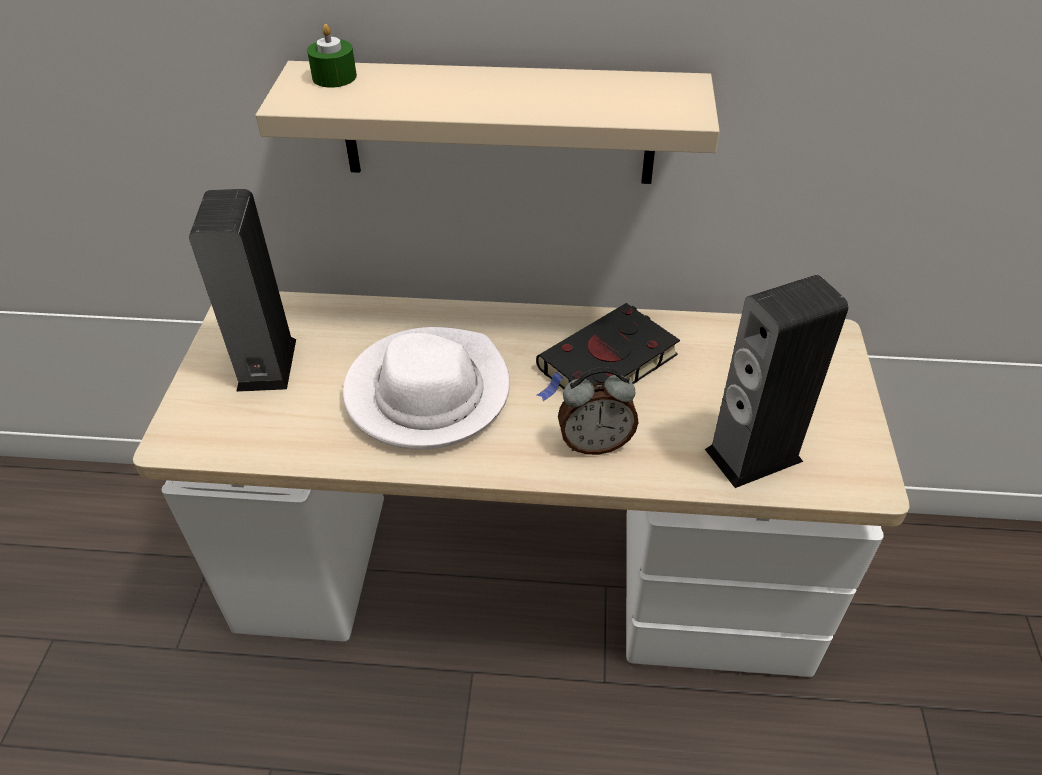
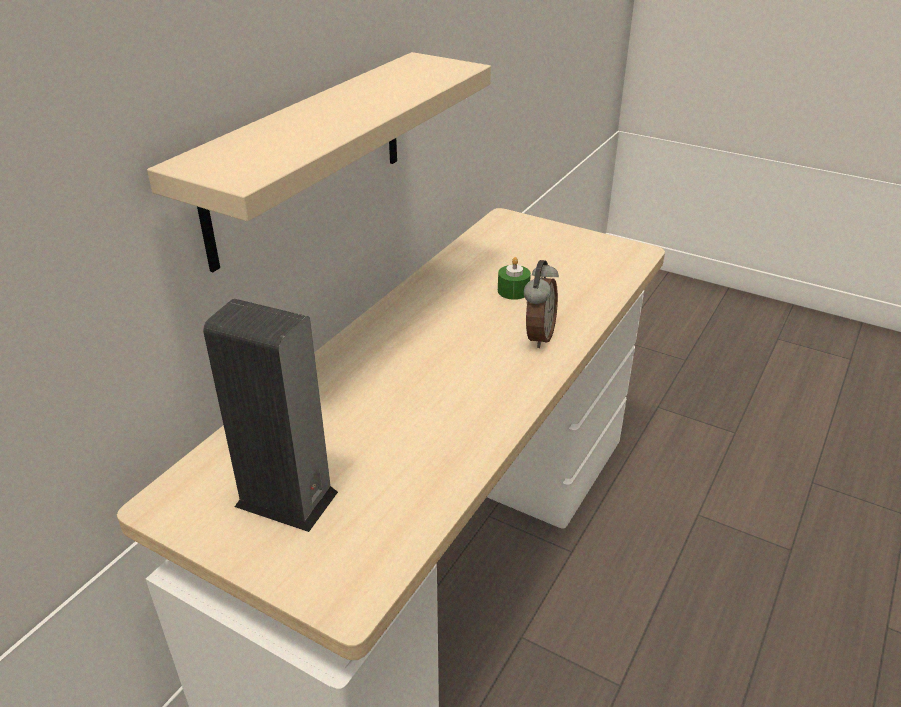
camera: 65 degrees left, 10 degrees down
(334, 77) = (222, 153): green candle -> green candle (513, 291)
(427, 393) = (418, 402): white hat -> none
(605, 364) = (458, 307): black book -> none
(753, 455) = (590, 280): speaker -> none

